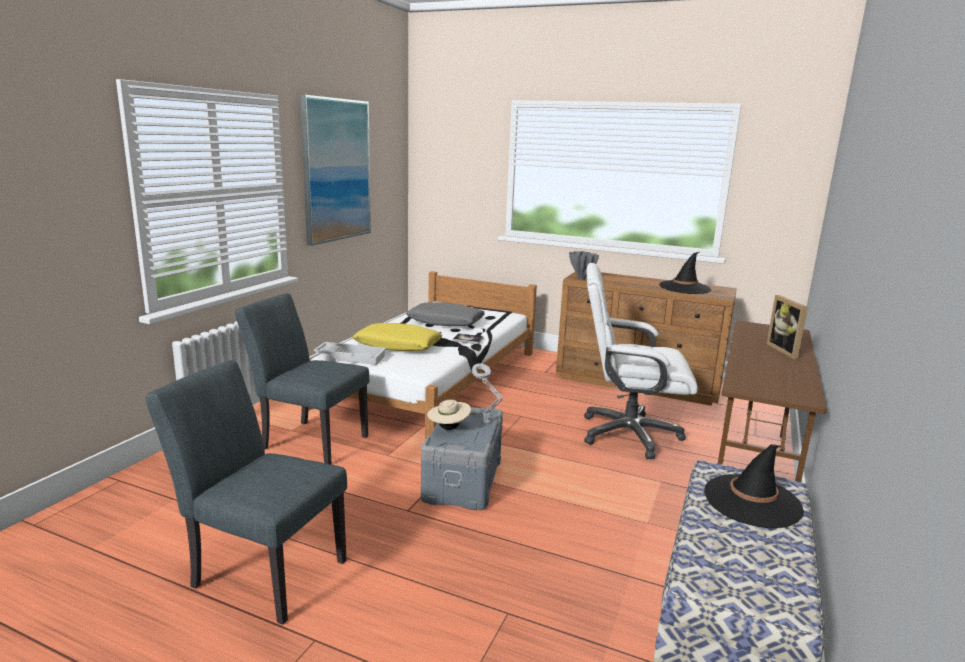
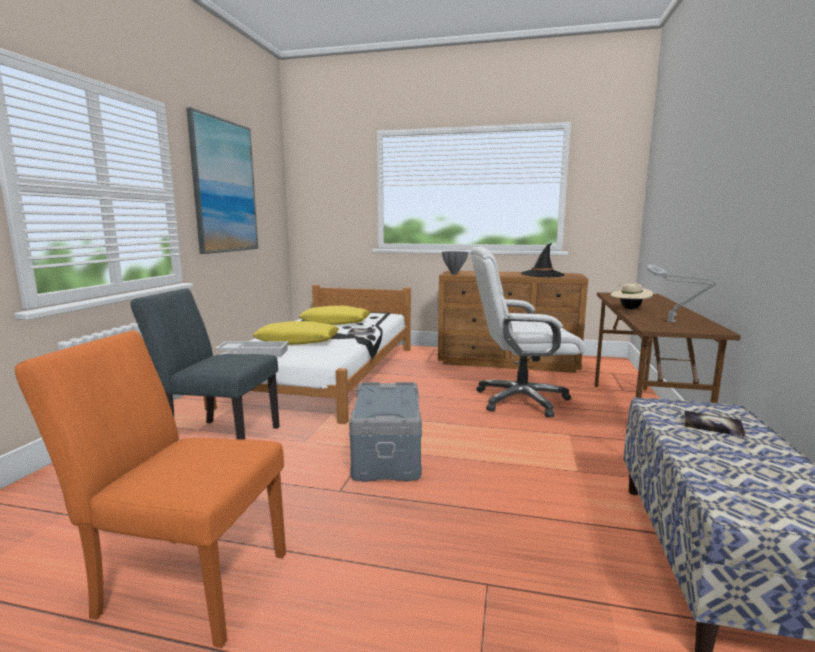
camera: 10 degrees left, 5 degrees down
(261, 570) = (182, 582): grey chair -> orange chair
(445, 322) = (335, 322): grey pillow -> yellow pillow
(448, 428) = (370, 402): beige hat -> beige hat (629, 309)
(487, 423) = (407, 395): grey table lamp -> grey table lamp (673, 322)
(752, 501) = (712, 425): black hat -> book
(786, 351) = (659, 305): picture frame -> none

